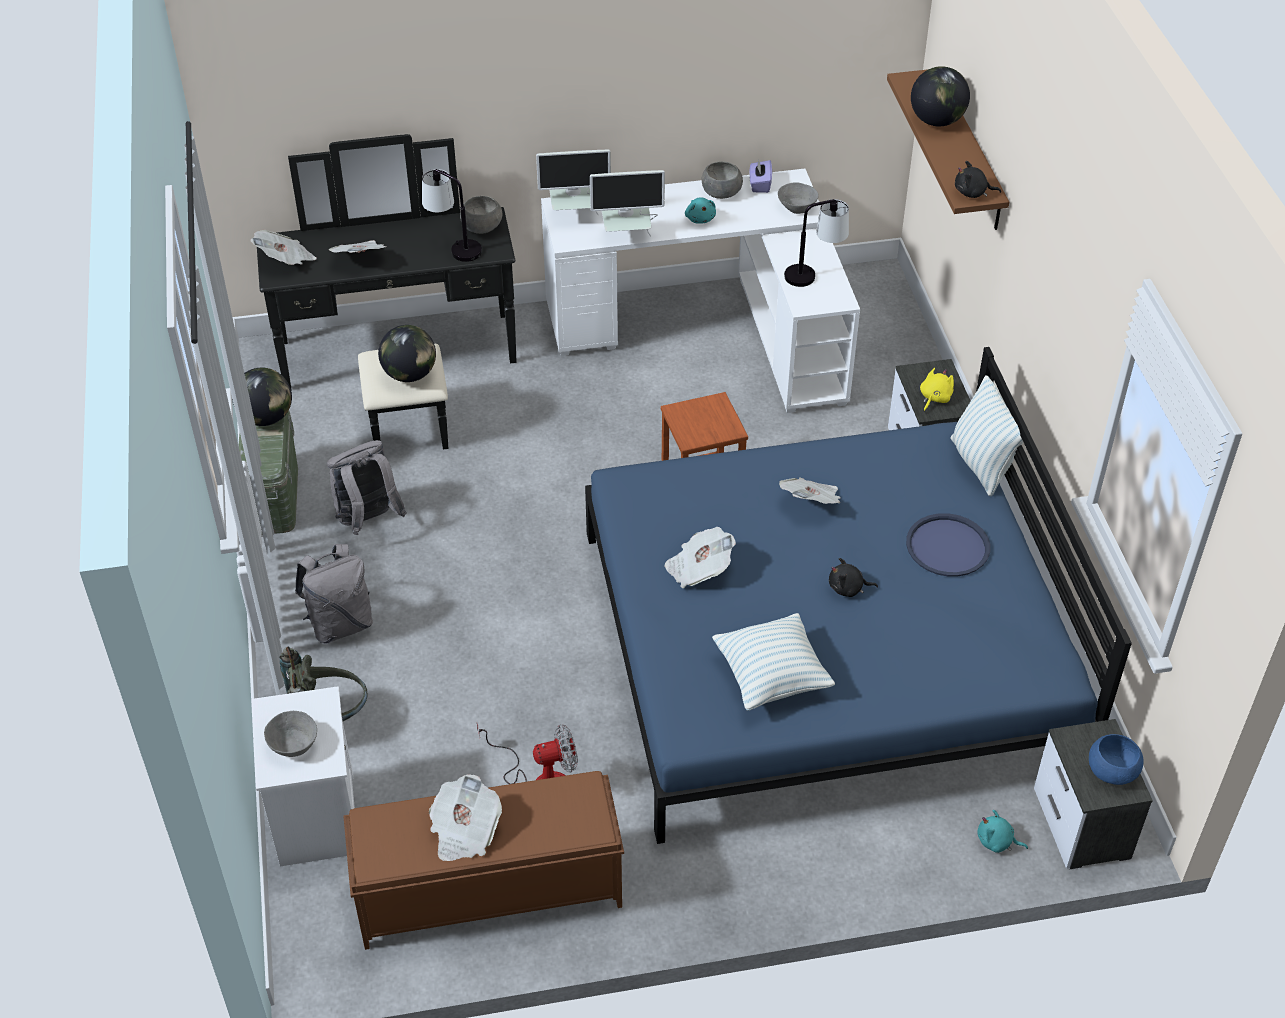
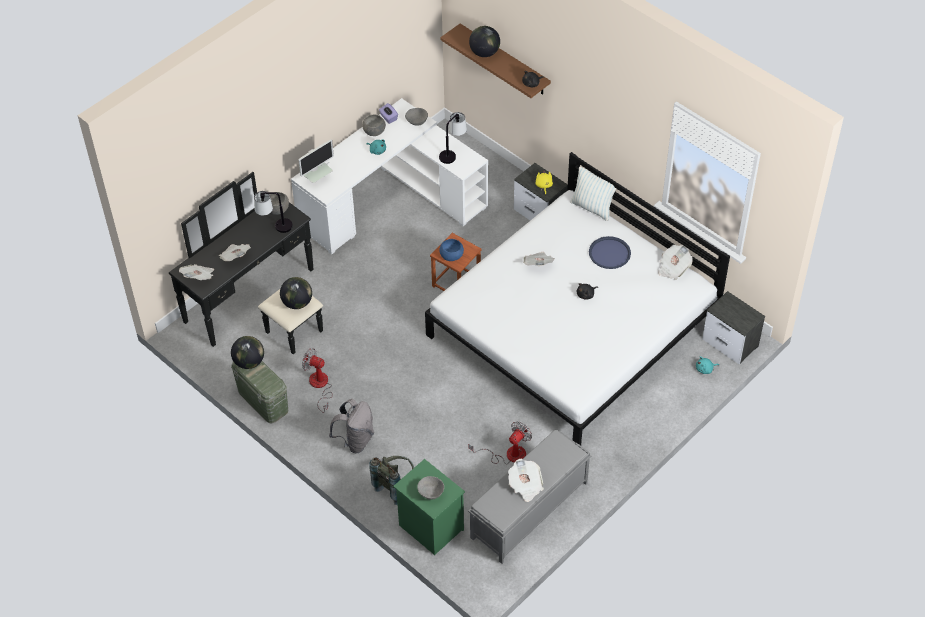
camera: 35 degrees left, 5 degrees up
(315, 818) = (429, 527): white nightstand -> green nightstand
(368, 520) = (320, 386): grey backpack -> fan
(487, 891) = (528, 511): brown bench -> grey bench
(627, 237) = (352, 178): monitor -> none
(699, 569) = (518, 321): newspaper -> newspaper (673, 268)
(771, 677) = (589, 351): pillow -> none
(826, 647) = (573, 327): blue bed -> white bed
(1113, 771) = (742, 313): blue bowl -> blue bowl (452, 255)

